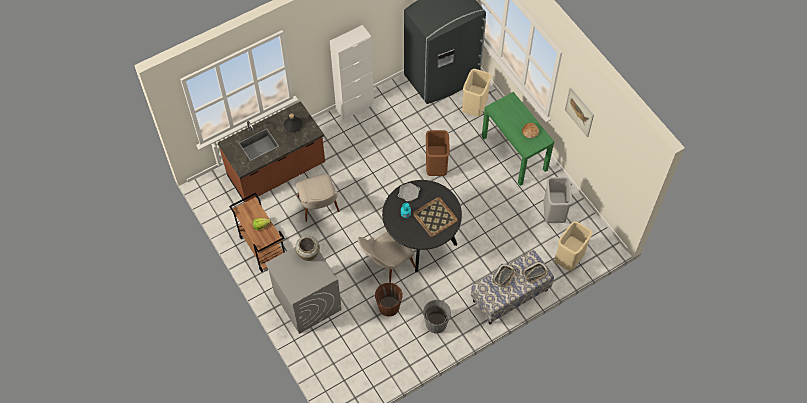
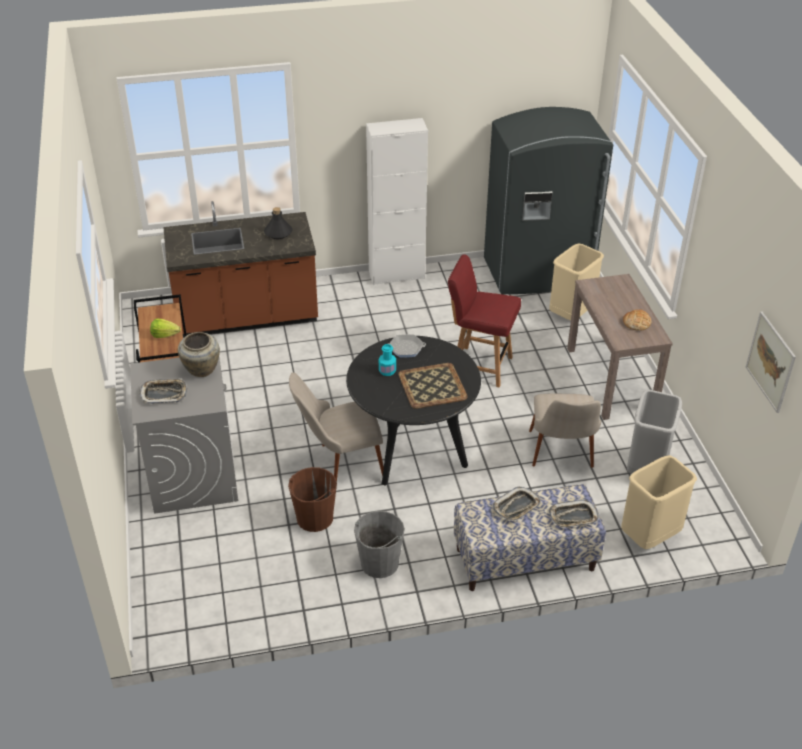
camera: 20 degrees right, 20 degrees down
(297, 278) = (164, 394): none -> tray
(320, 210) = (280, 373): beige chair -> beige chair (561, 458)
(436, 167) = (480, 366): brown trash can -> red chair
(514, 153) = (611, 379): green console table -> brown console table
(579, 112) = (718, 269): picture -> picture (770, 362)

